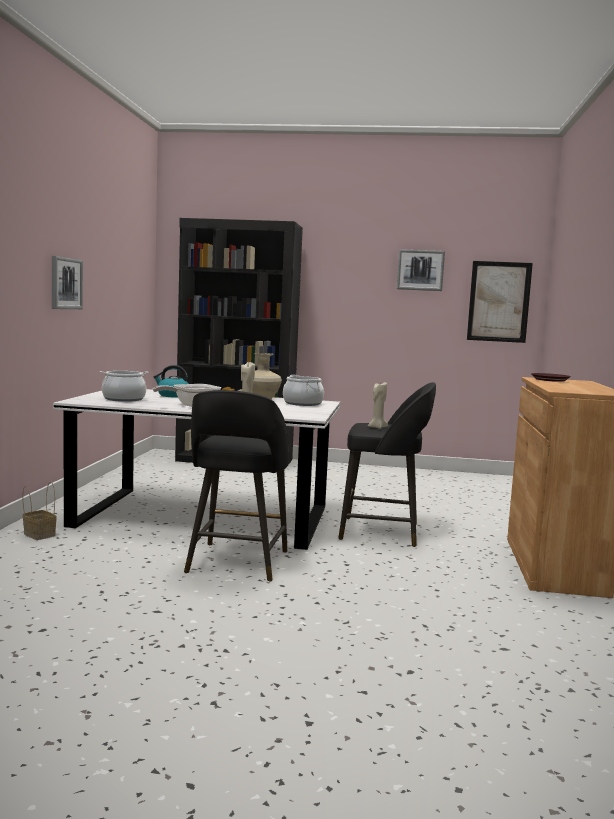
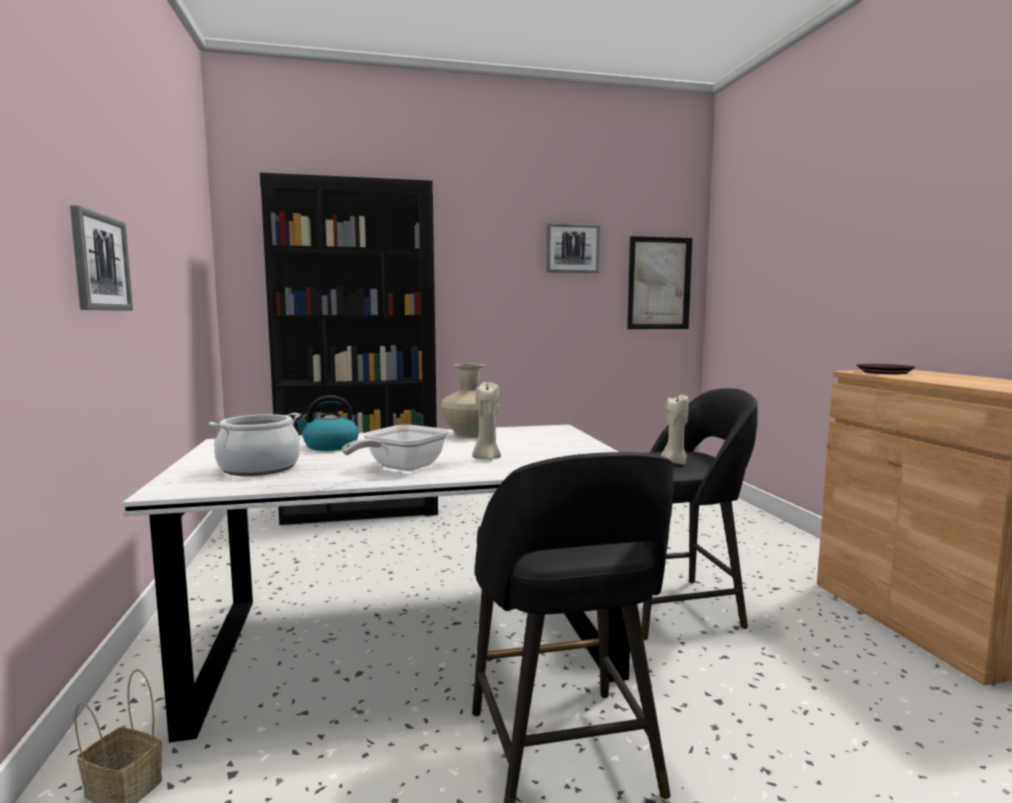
camera: 20 degrees left, 0 degrees up
(302, 403) = (539, 436): cooking pot -> none

